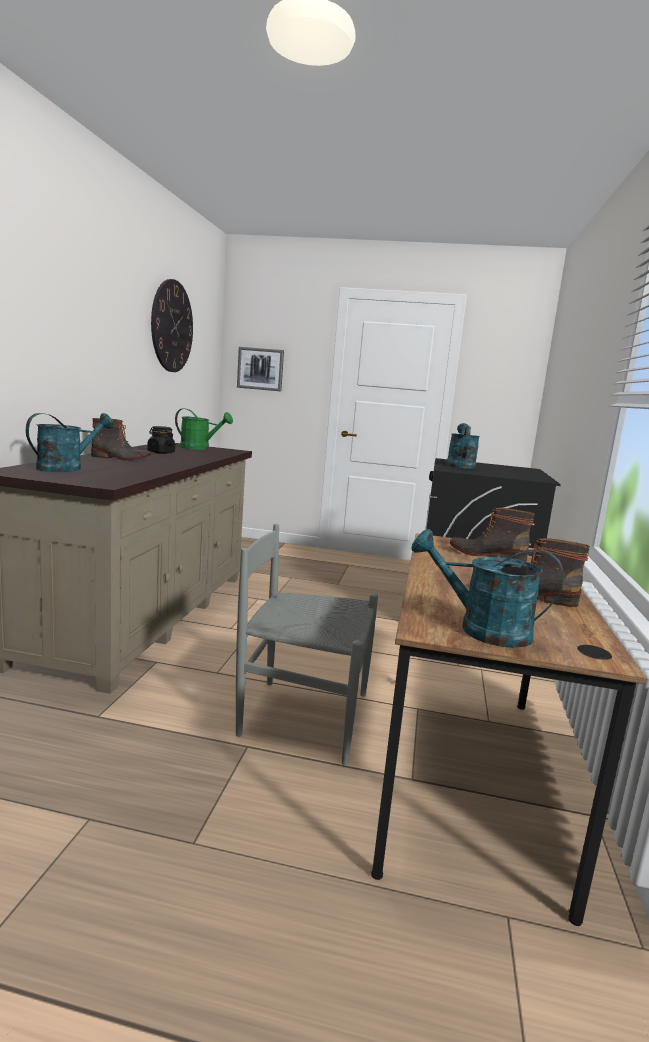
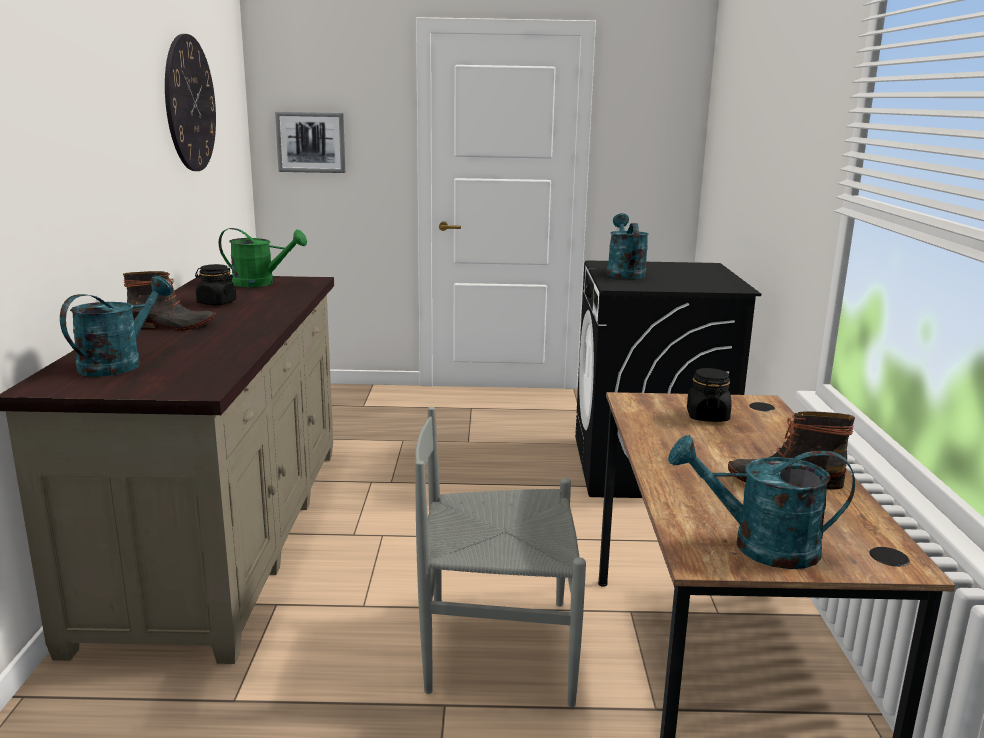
camera: 10 degrees left, 5 degrees up
(487, 554) = (707, 416): boot -> black jar

